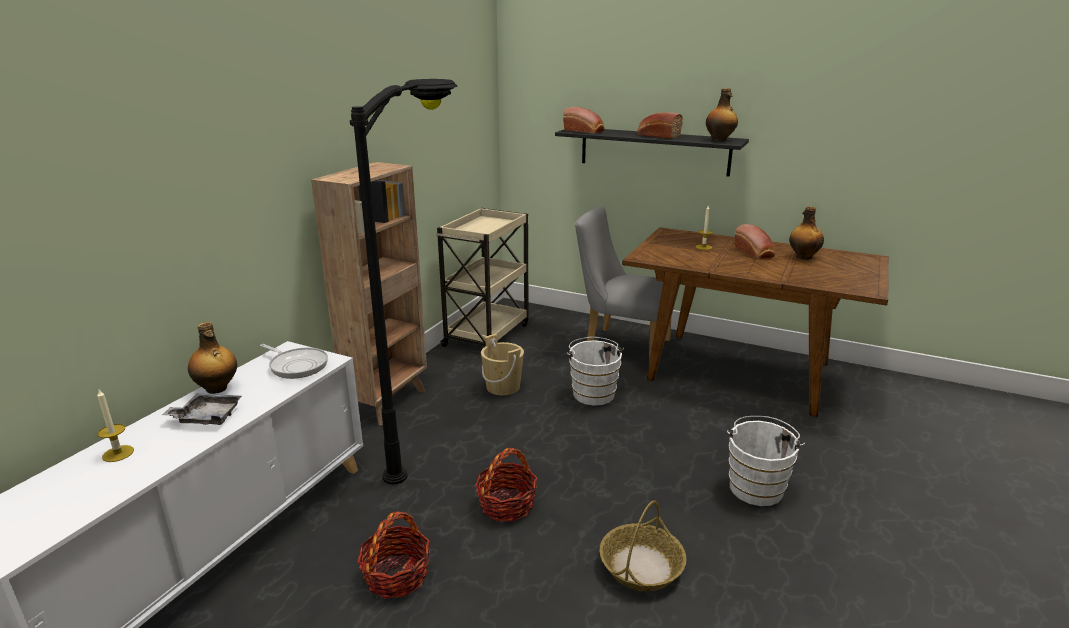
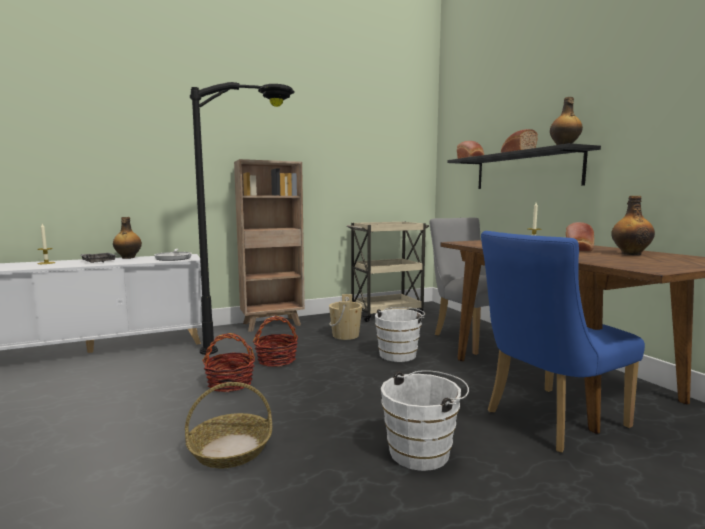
camera: 40 degrees right, 15 degrees down
(396, 575) = (119, 387): basket -> basket (276, 360)
(783, 419) = (548, 421): none -> blue chair

